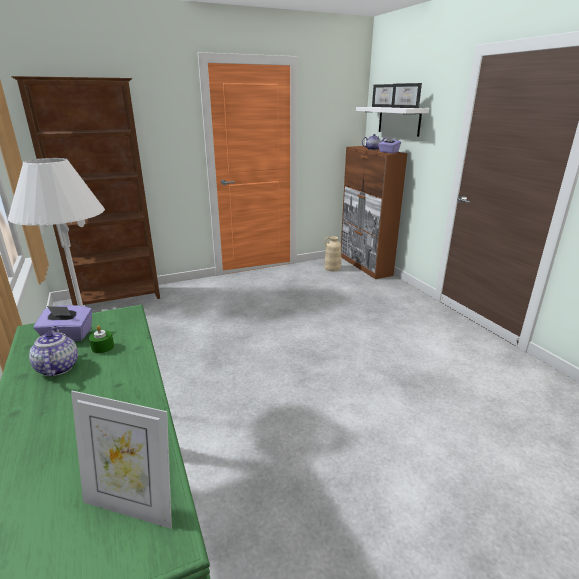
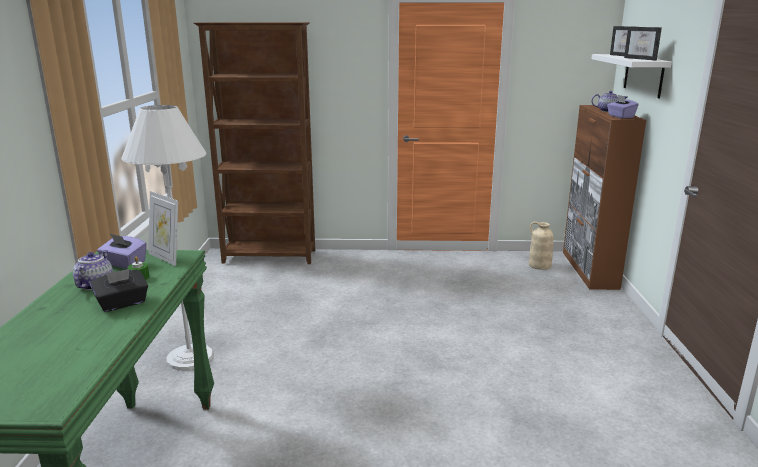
camera: 25 degrees right, 5 degrees down
(115, 381) = (122, 303): none -> black tissue box
(132, 505) = (52, 381): picture frame -> picture frame (166, 258)

